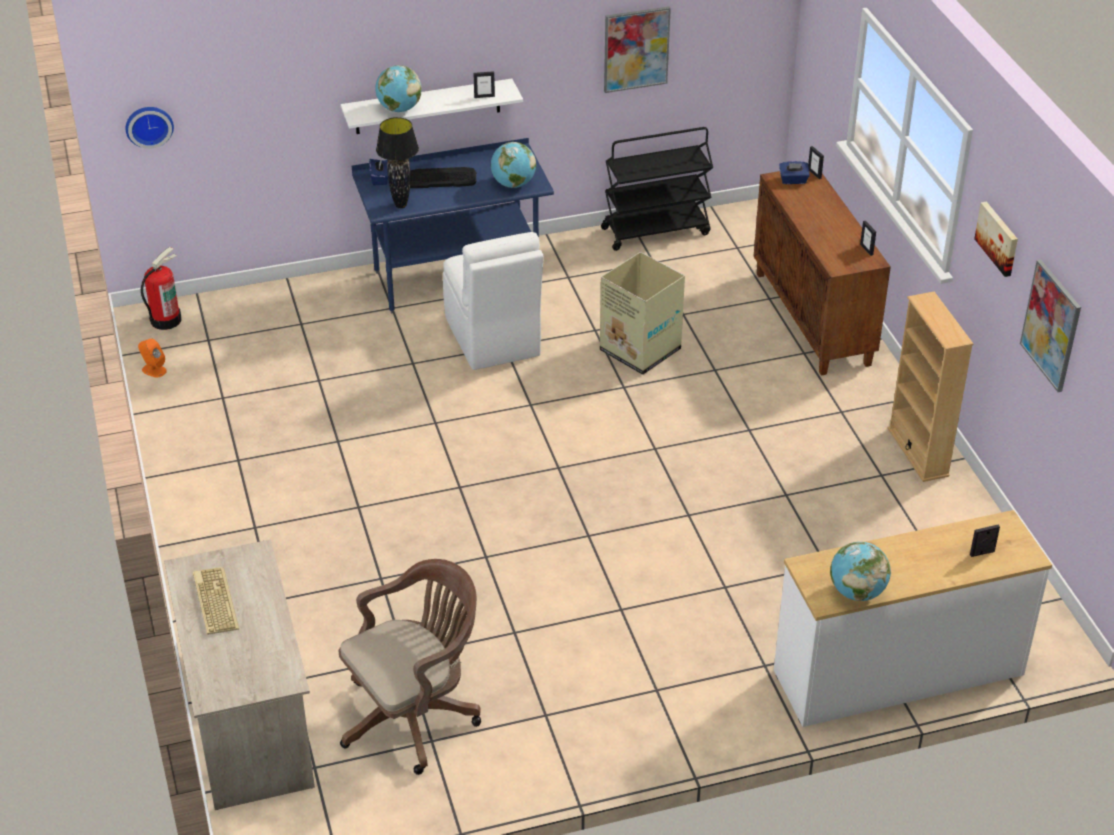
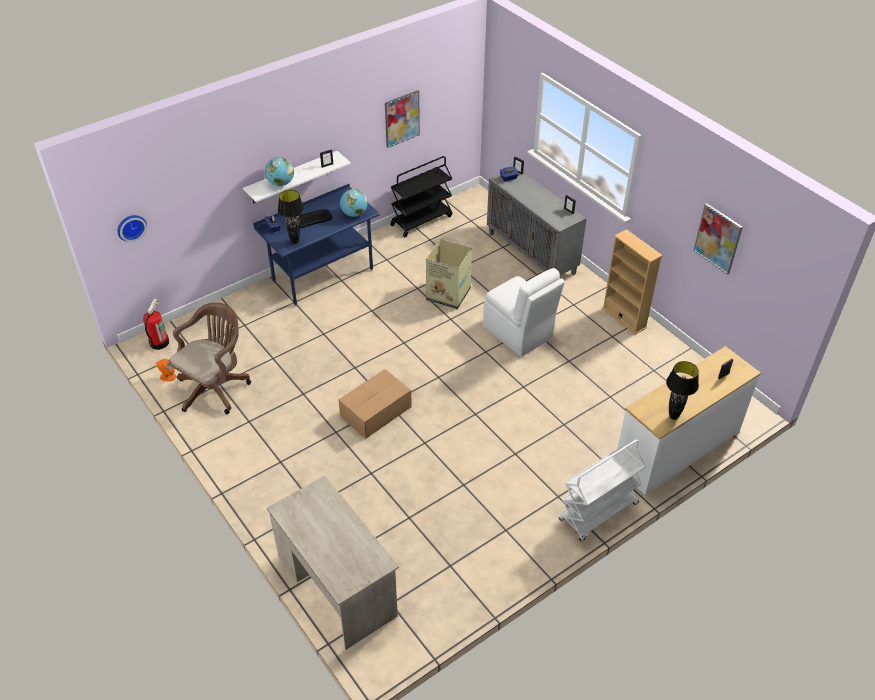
camera: 20 degrees left, 5 degrees up
(214, 601) = (311, 525): keyboard -> none
(415, 715) = (433, 553): brown office chair -> brown office chair (216, 387)
(432, 493) = (375, 412): none -> cardboard box
(493, 338) = (362, 307): white chair -> white chair (519, 333)
(709, 731) = (598, 512): none -> white cart
(813, 319) = (532, 253): brown cabinet -> grey cabinet
(857, 592) = (673, 416): globe -> black table lamp
(998, 238) = (669, 194): picture -> none

